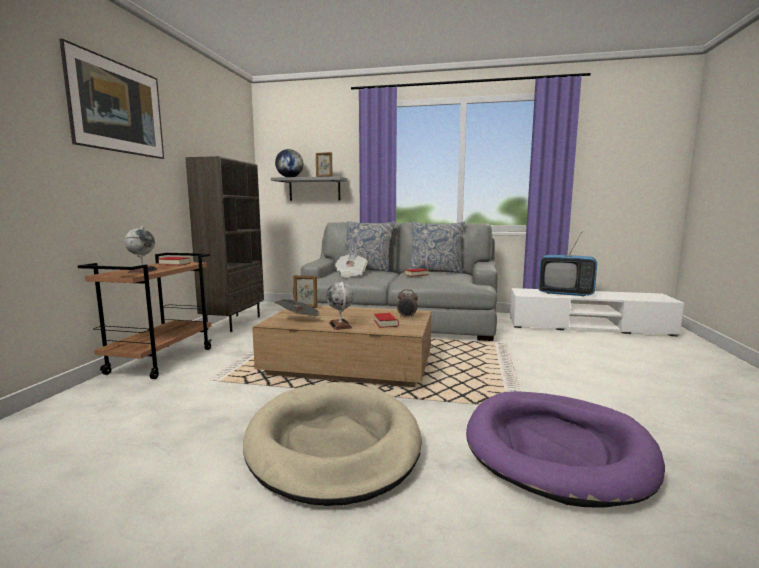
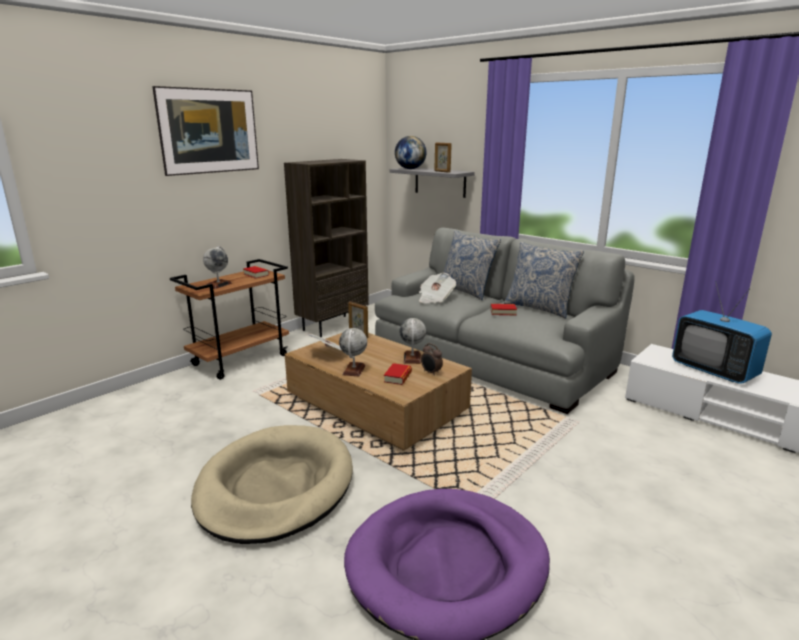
camera: 30 degrees right, 10 degrees up
(377, 312) = (412, 358): none -> globe

